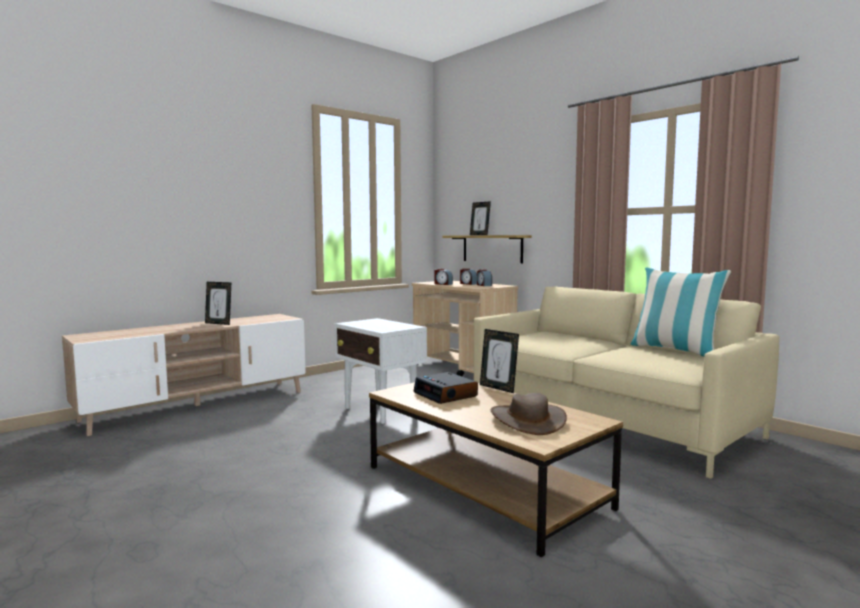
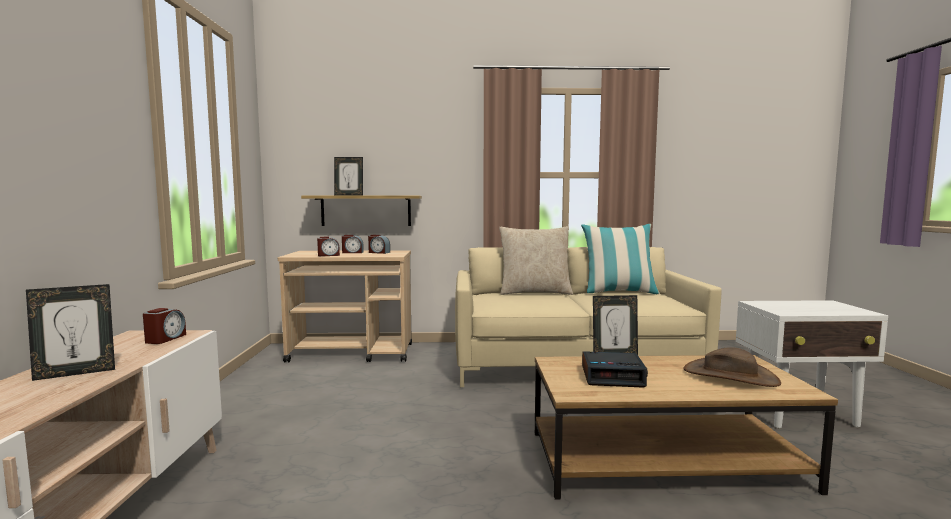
camera: 50 degrees left, 0 degrees up
(276, 318) = (165, 339): none -> alarm clock
(381, 411) = (394, 431): white side table -> white side table (800, 415)
(586, 337) = (535, 292): none -> beige pillow

